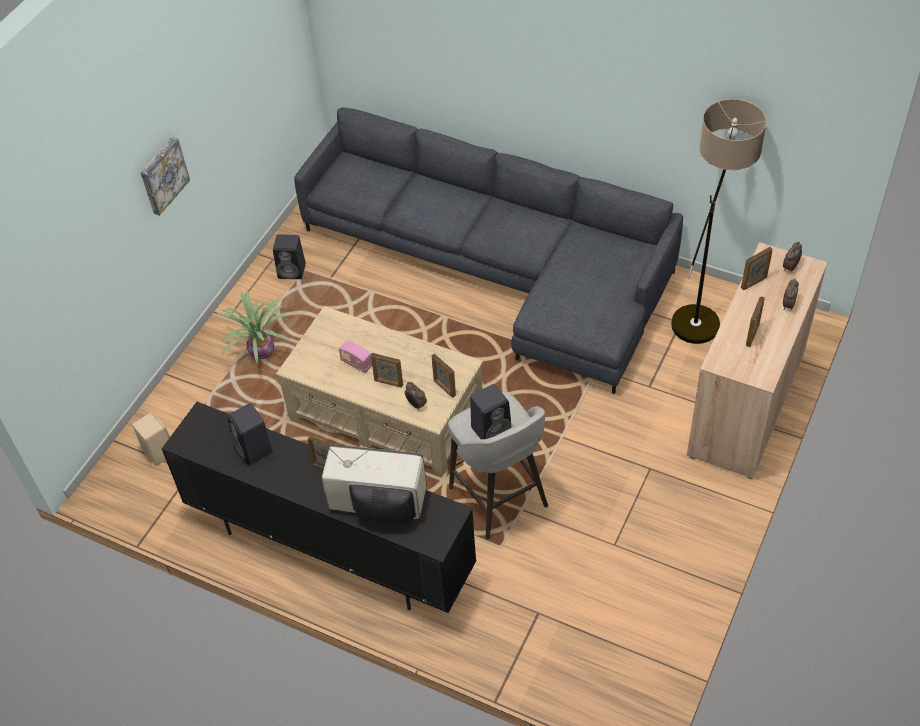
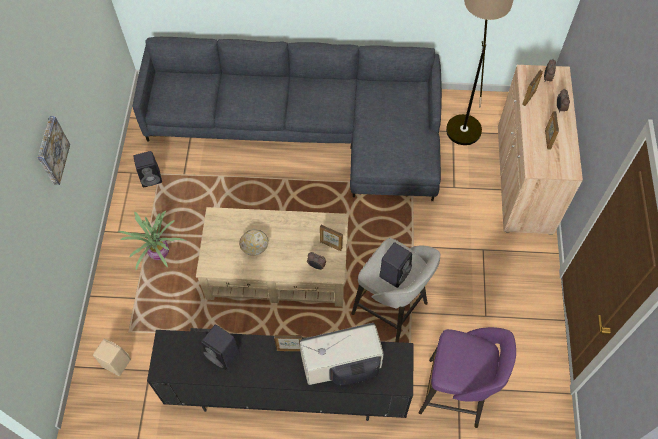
camera: 25 degrees left, 10 degrees up
(356, 363) = (255, 247): radio -> bowl
(388, 383) = (287, 255): picture frame -> none
(531, 618) = (455, 393): none -> purple stool

